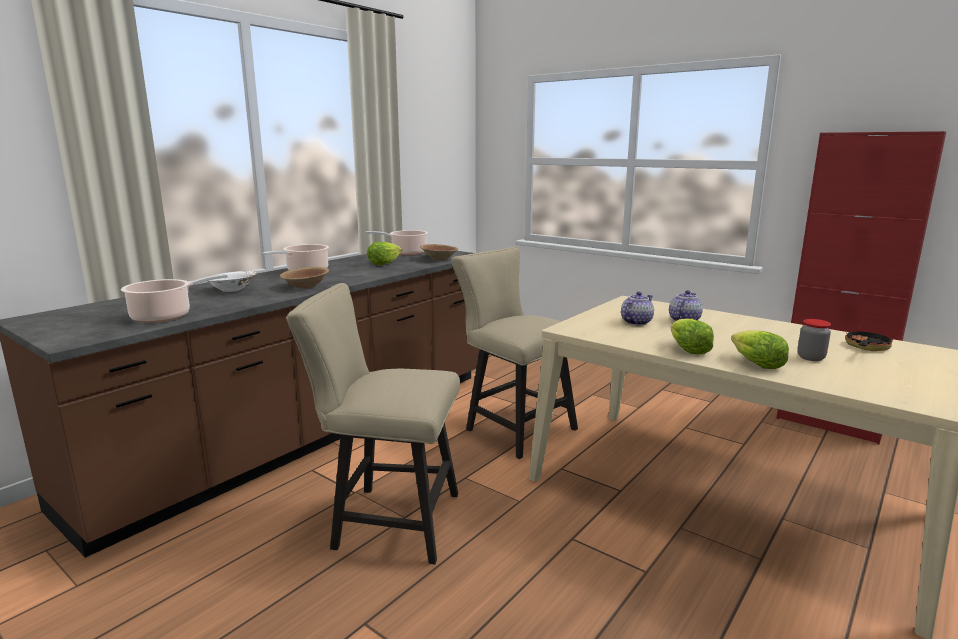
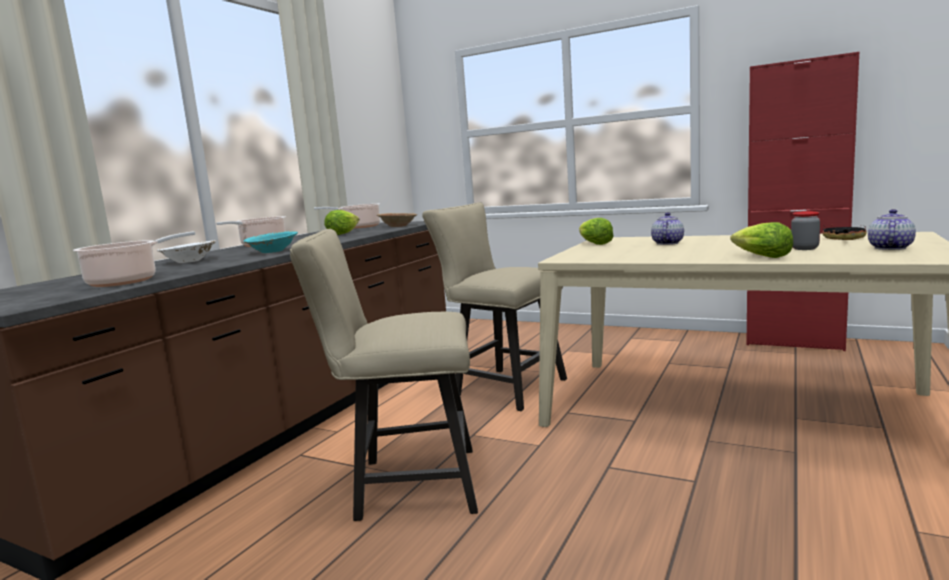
camera: 10 degrees left, 5 degrees down
(305, 286) = (272, 251): brown bowl -> turquoise bowl
(635, 322) = (623, 249): teapot -> teapot (889, 248)
(687, 349) = (690, 257): lettuce -> lettuce (594, 244)

